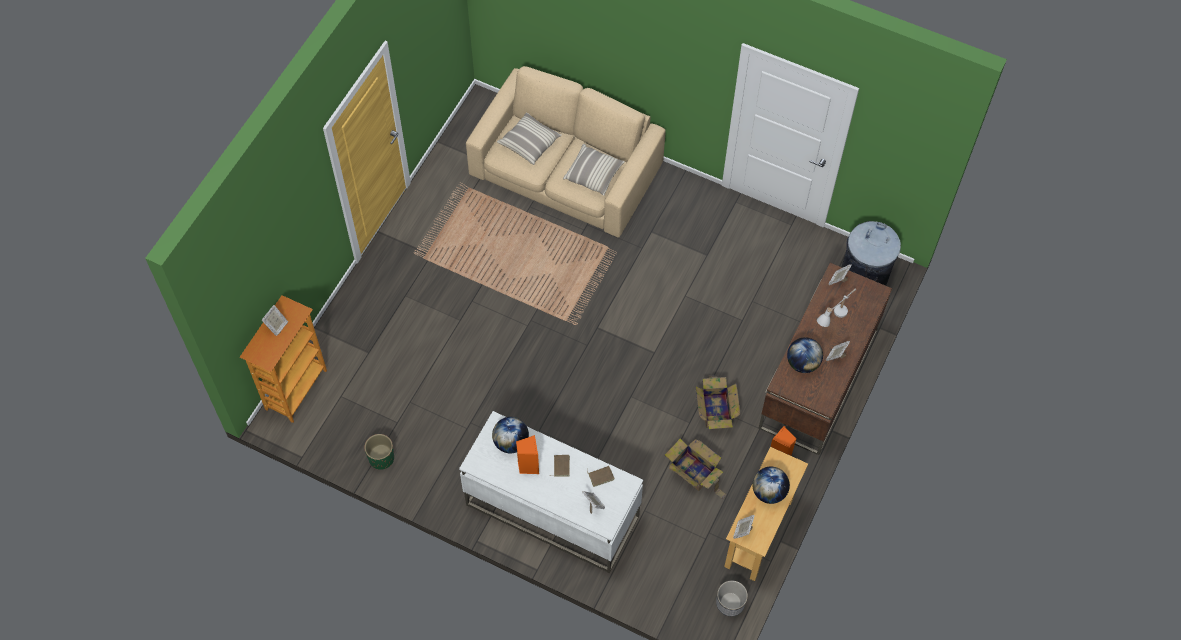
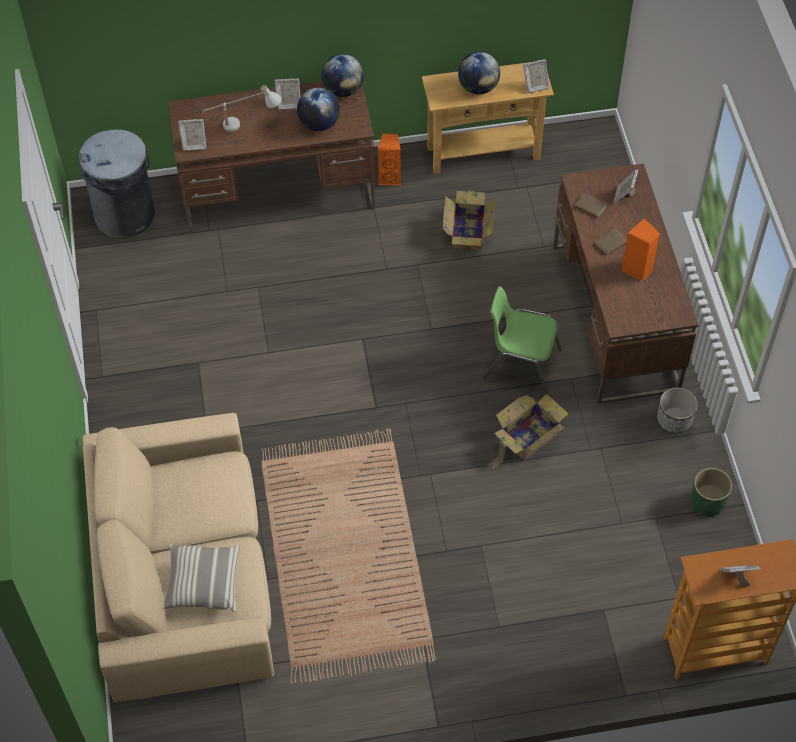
camera: 125 degrees left, 5 degrees down
(511, 442) = (628, 299): globe -> globe (343, 90)
(551, 510) = (614, 318): white desk -> brown desk
(562, 428) = (520, 364): none -> green chair
(593, 174) = (199, 483): pillow -> none
(716, 409) = (383, 252): cardboard box -> cardboard box (527, 438)
(730, 603) = (570, 137): planter -> planter (674, 420)

